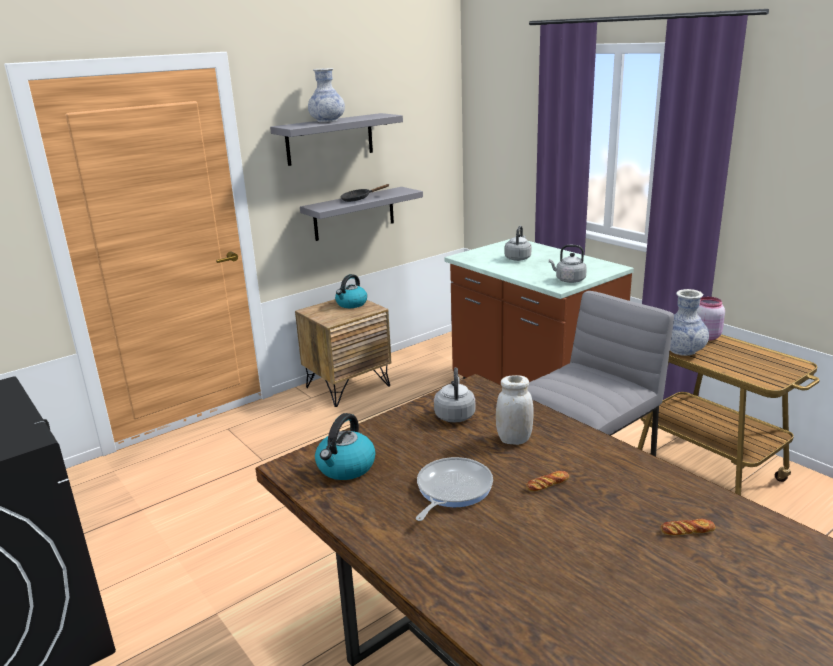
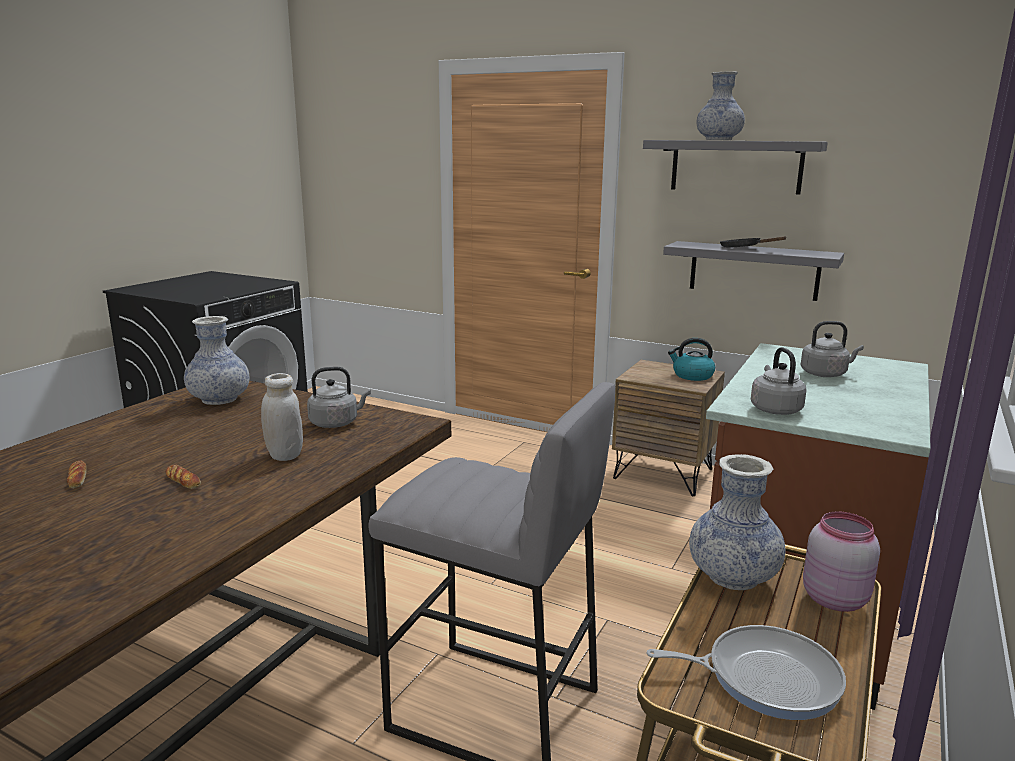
camera: 65 degrees right, 5 degrees down
(346, 467) = (219, 399): kettle -> vase
(452, 490) = (176, 441): frying pan -> frying pan (765, 677)
(687, 531) = (63, 568): bread -> bread (78, 478)

